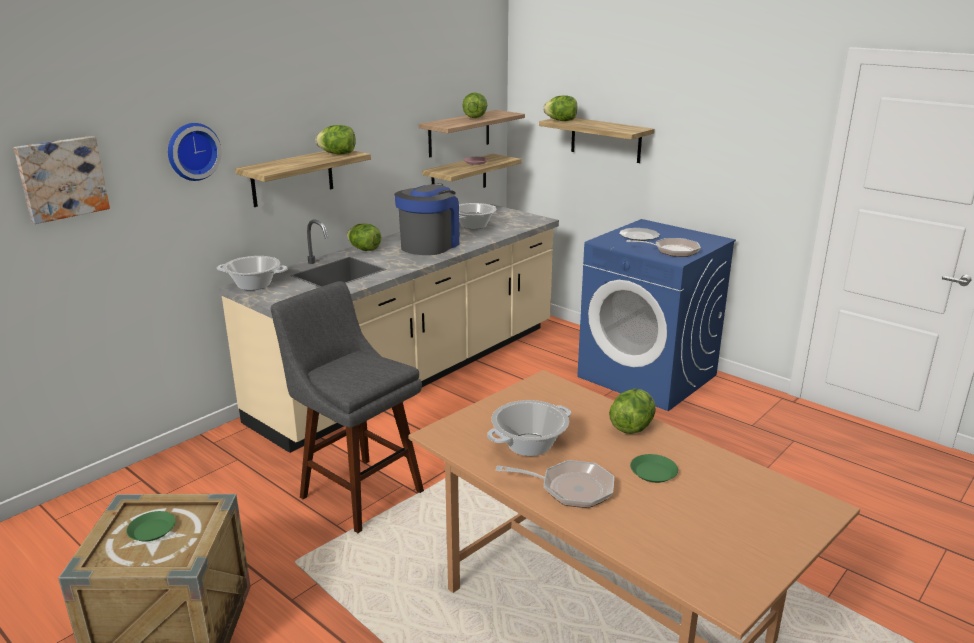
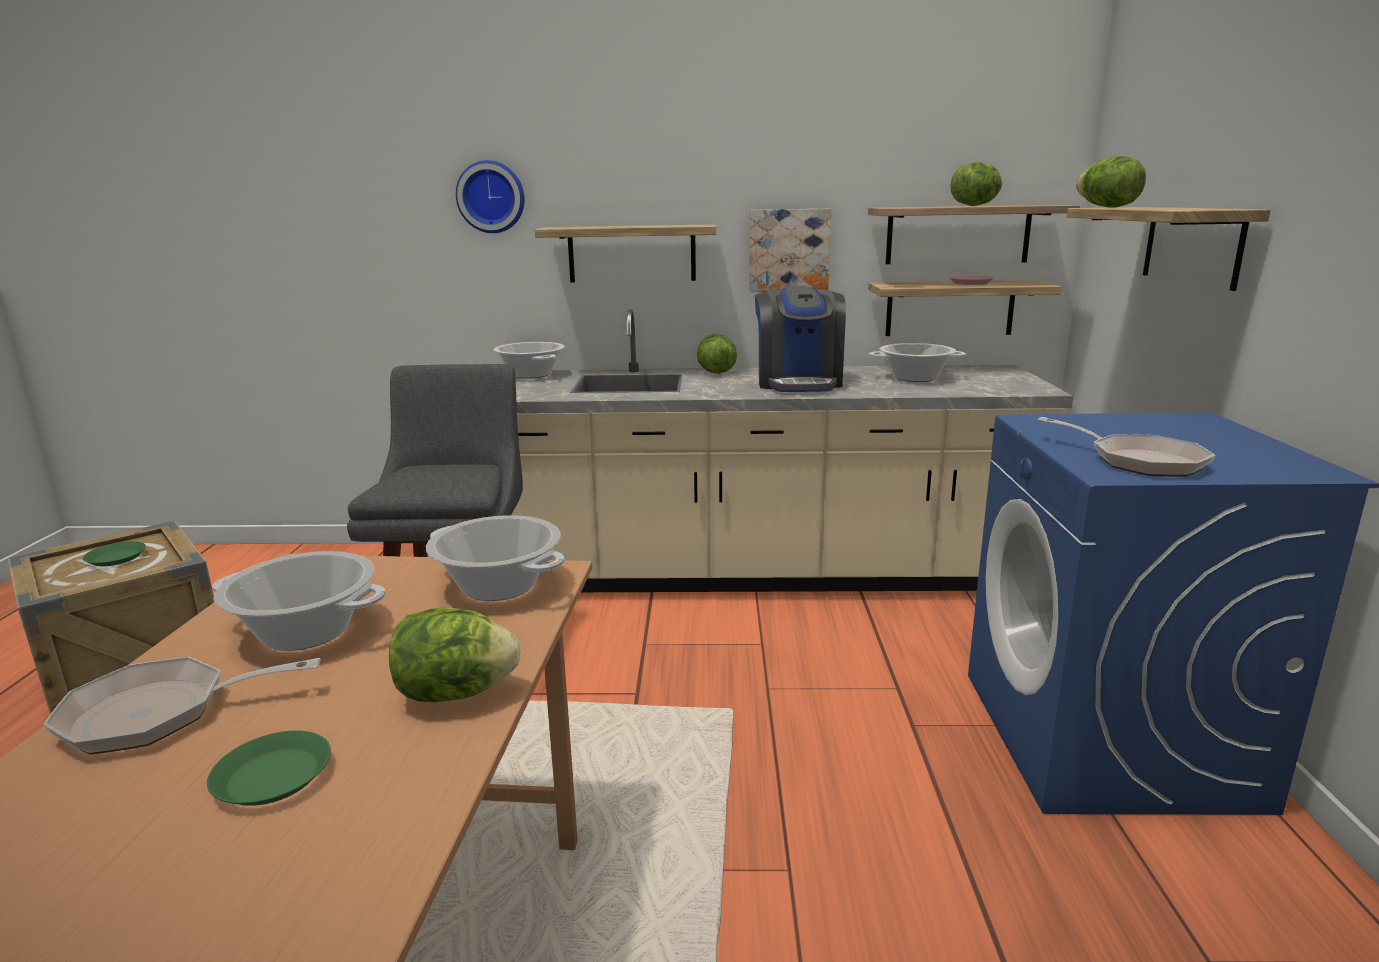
camera: 50 degrees right, 5 degrees down
(62, 178) = (341, 205): picture -> picture (788, 250)
(338, 154) = (682, 225): lettuce -> none
(429, 245) = (798, 383): coffee machine -> coffee machine turned 105 degrees clockwise
(542, 394) = (499, 585): none -> cooking pot
(570, 489) = (159, 713): frying pan -> frying pan turned 105 degrees clockwise
(639, 236) = (1130, 429): plate -> none

